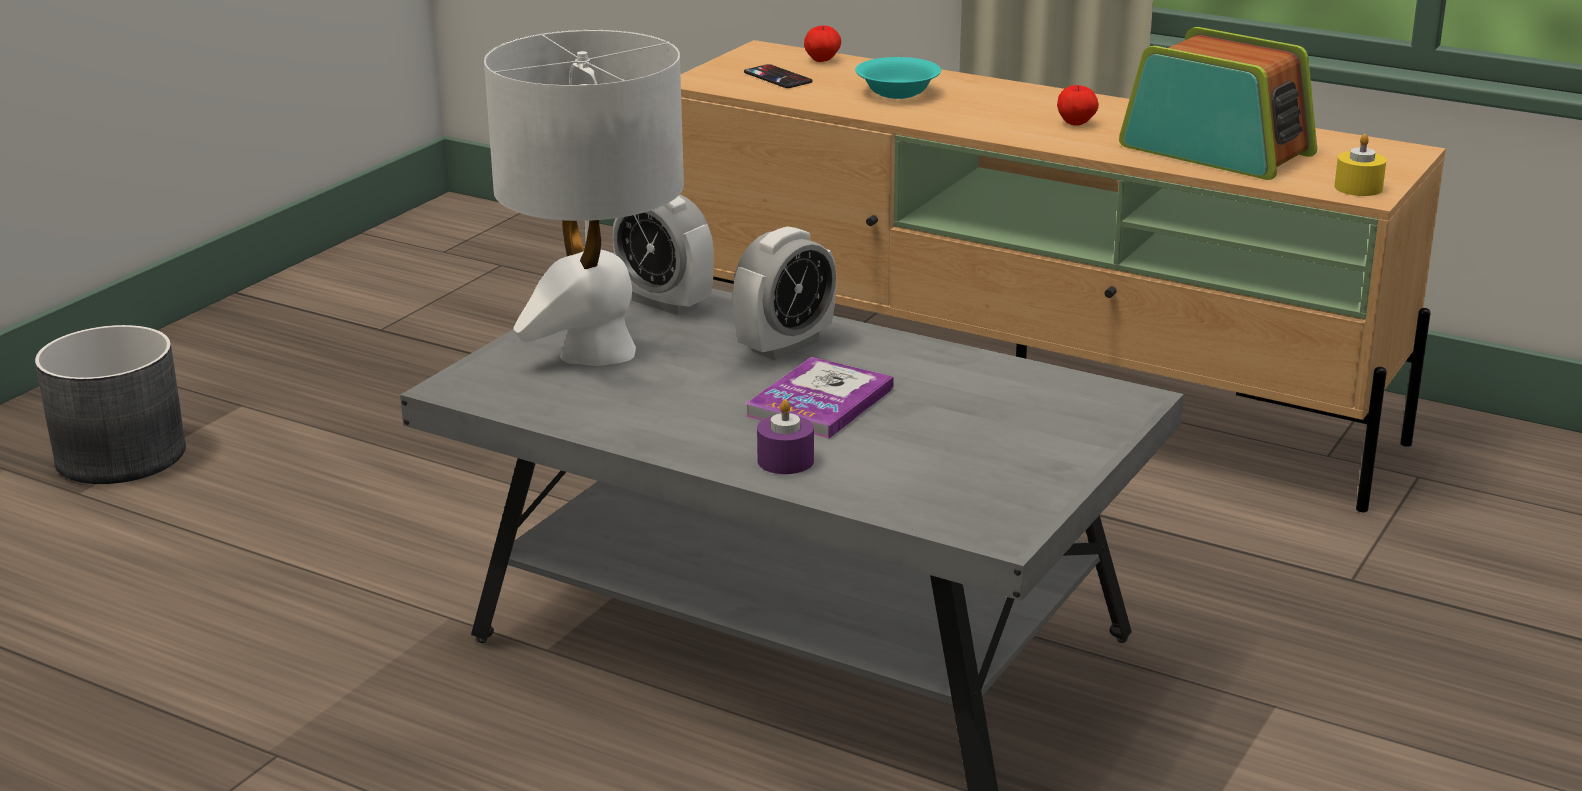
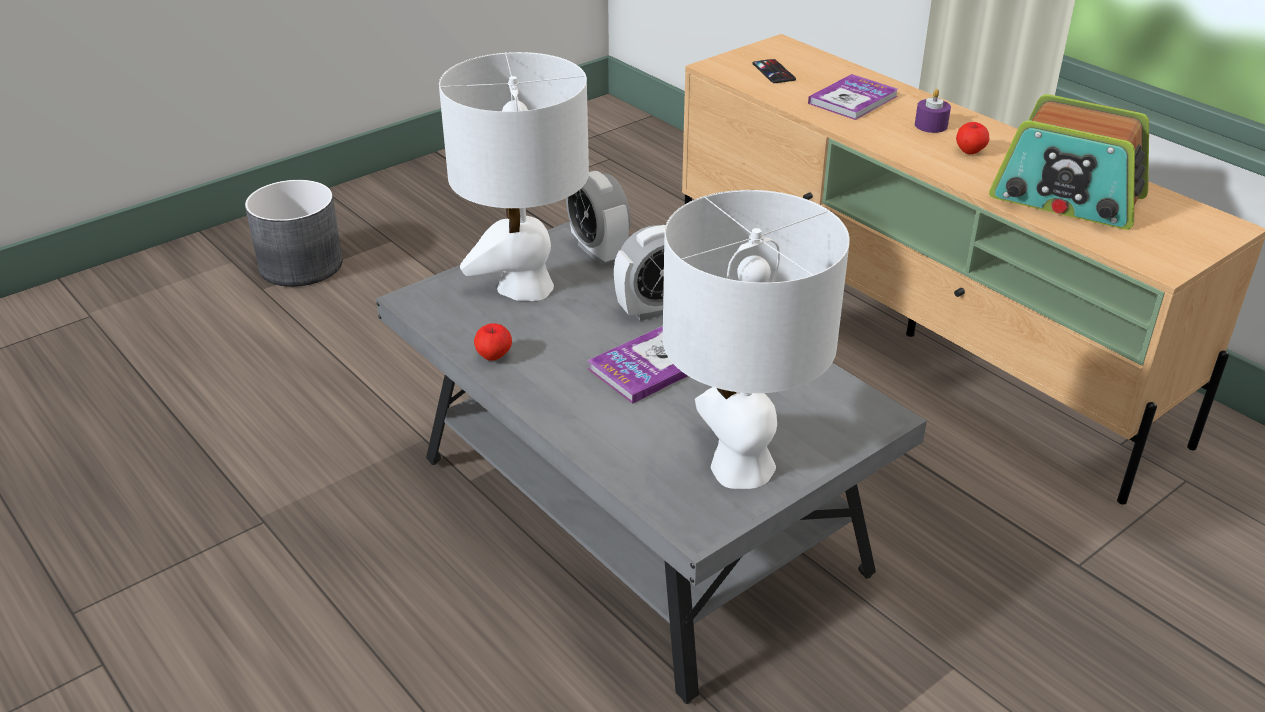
camera: 20 degrees right, 10 degrees up
(785, 460) = (588, 417): purple candle -> purple candle (931, 125)
(822, 60) = (817, 60): apple -> apple (494, 356)
(898, 92) = (853, 100): turquoise bowl -> book
(1006, 471) = (740, 466): none -> white table lamp
(1217, 150) = (1066, 198): radio -> radio turned 150 degrees clockwise
(1358, 188) = (1162, 259): yellow candle -> none

